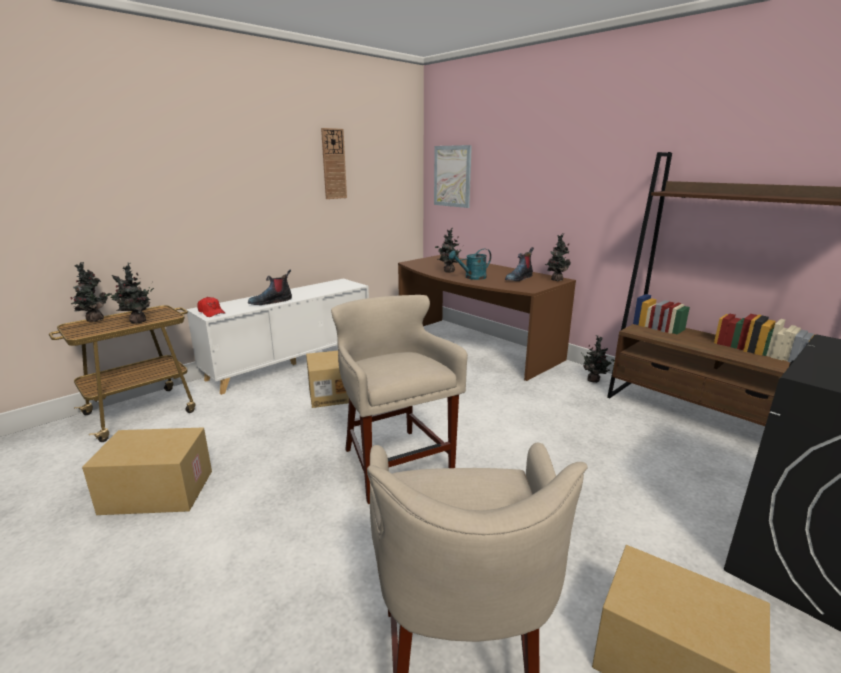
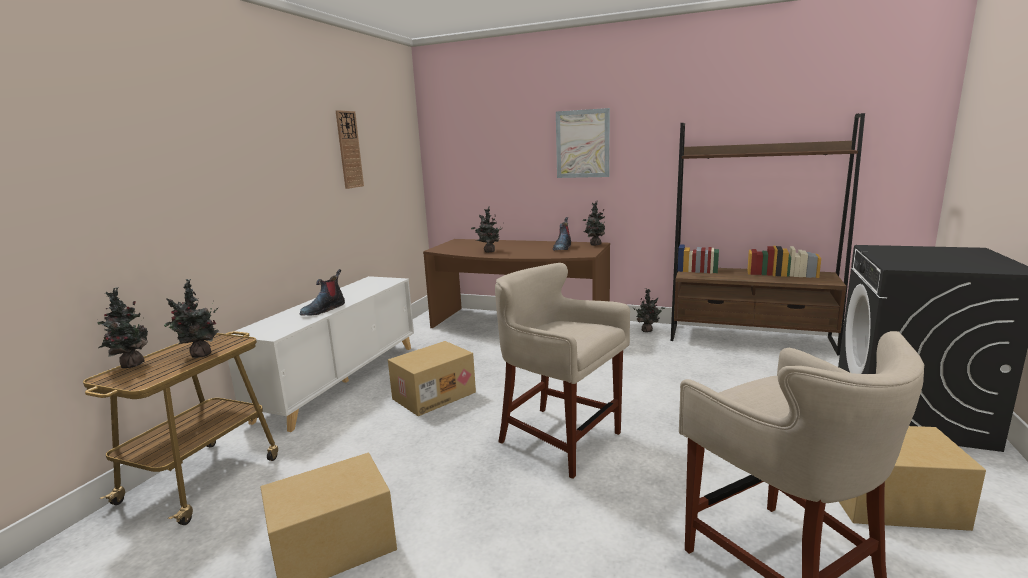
camera: 25 degrees left, 5 degrees down
(211, 312) = (265, 332): red cap -> none
(452, 176) = (459, 157): picture -> picture (582, 144)
(472, 277) = (520, 253): turquoise watering can -> none

